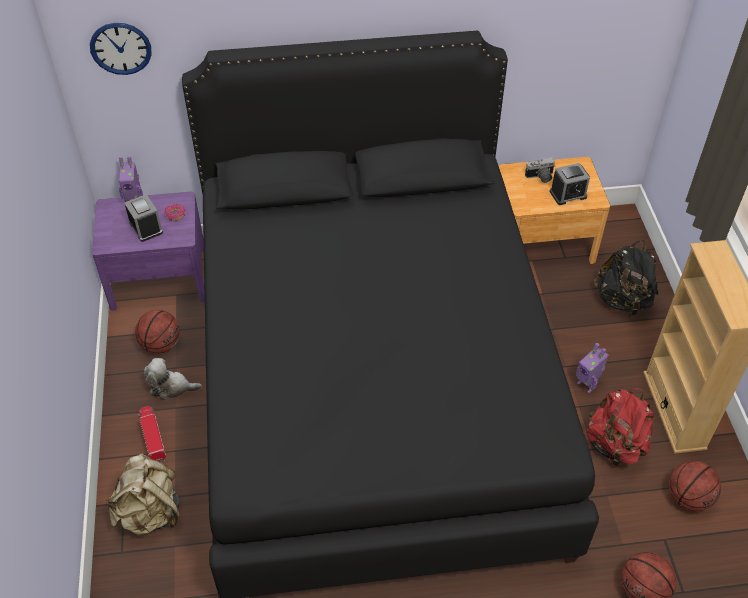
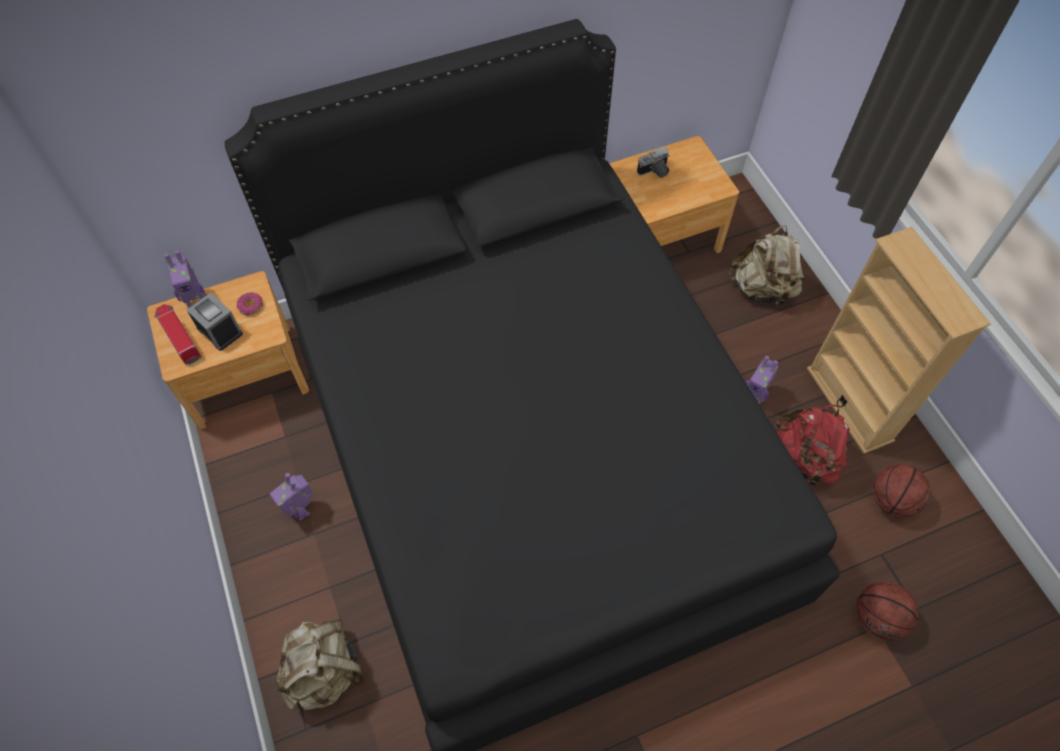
camera: 15 degrees left, 10 degrees up
(120, 48) = (135, 126): wall clock -> none
(153, 437) = (298, 576): toy truck -> toy truck (179, 336)
(159, 278) = (244, 375): purple nightstand -> brown nightstand
(161, 344) = (273, 459): basketball -> none
(171, 387) = (301, 509): plush toy -> toy robot
(568, 194) = (690, 186): alarm clock -> none
(623, 300) = (762, 289): black backpack -> beige backpack

